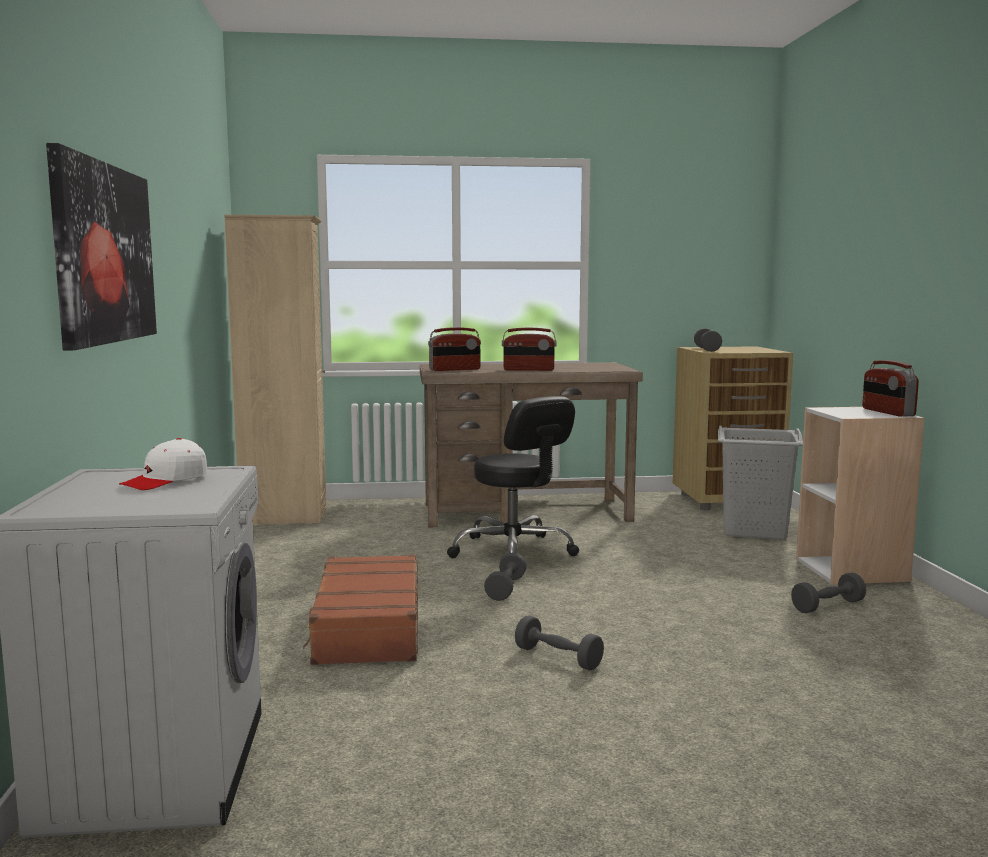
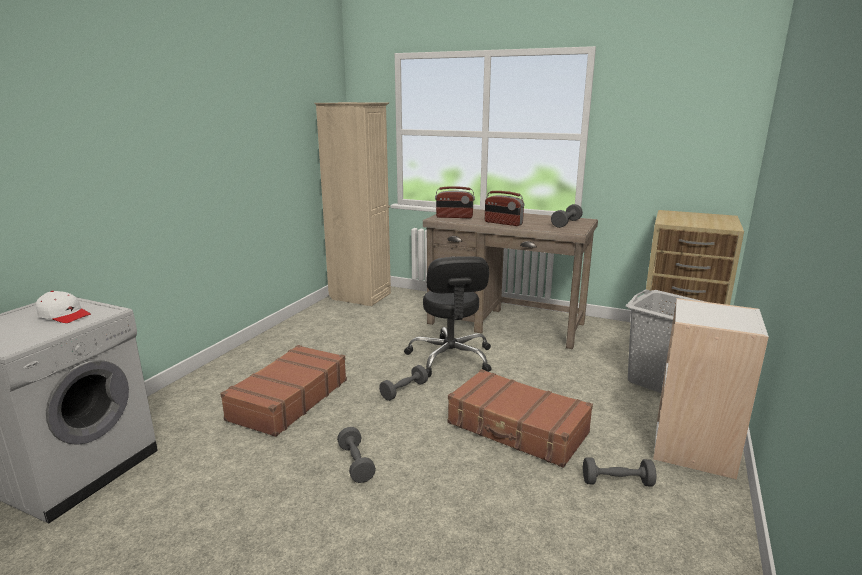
camera: 30 degrees right, 10 degrees up
(104, 253) = (114, 157): picture -> none
(166, 480) = (64, 315): white cap -> white cap turned 135 degrees counterclockwise
(681, 591) = (517, 429): none -> brown suitcase
(707, 349) = (671, 217): grey dumbbell -> grey dumbbell (566, 223)
(887, 412) = (744, 320): radio -> none

